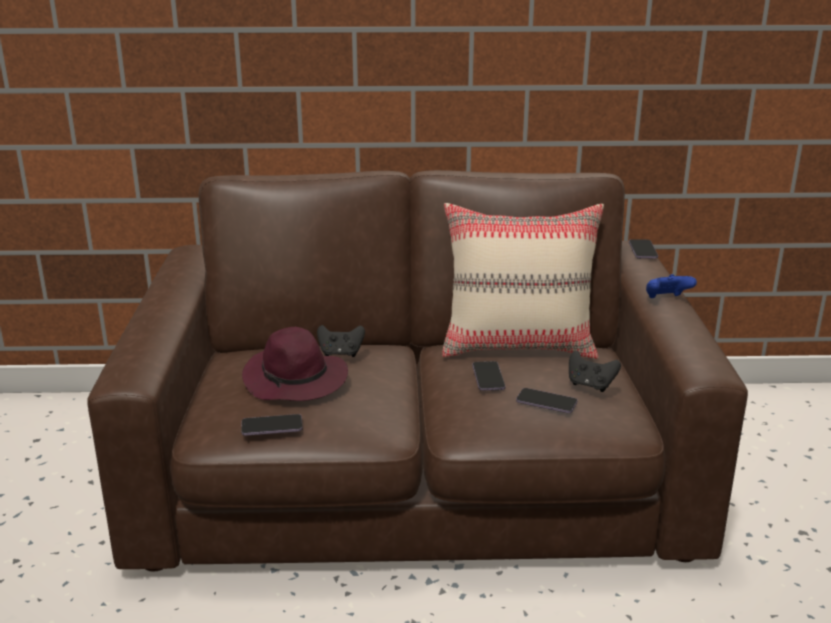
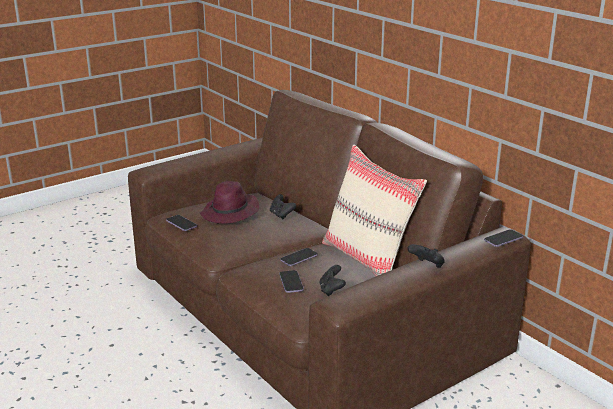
camera: 55 degrees right, 0 degrees up
(666, 300) = (427, 266): blue game controller -> black game controller

